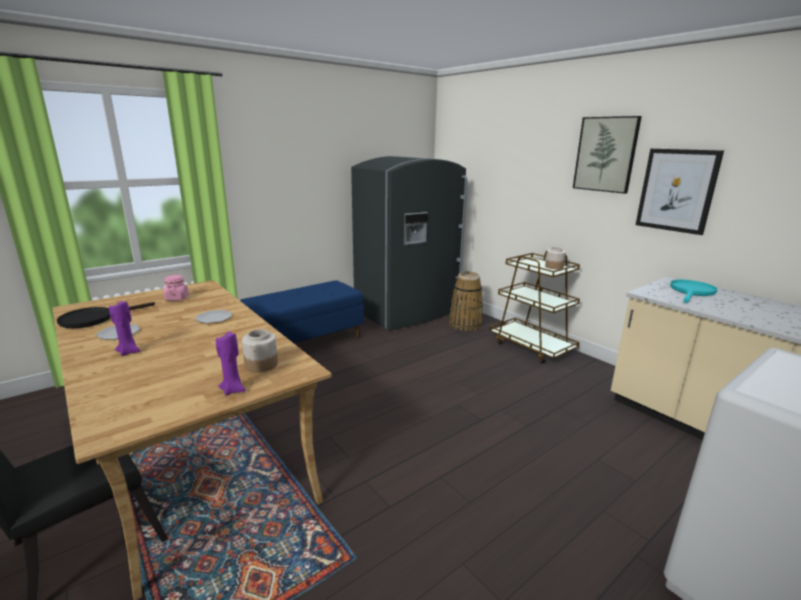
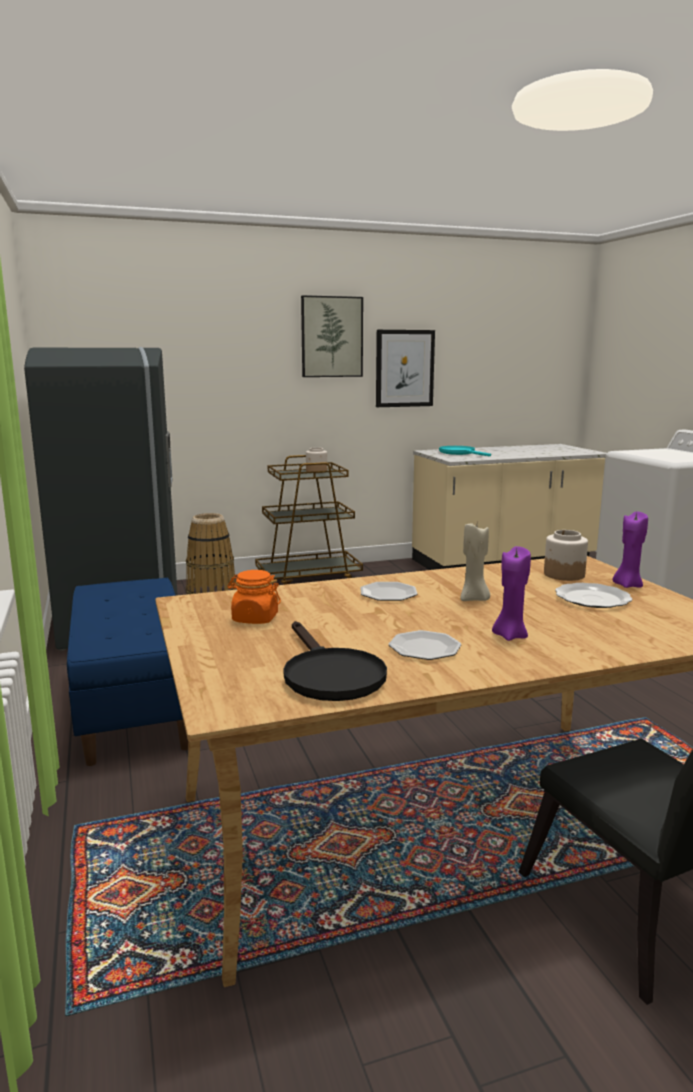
camera: 70 degrees left, 5 degrees down
(177, 298) = (254, 618): pink jar -> orange jar
(198, 375) = (592, 598): none -> plate
(201, 339) = (474, 599): none -> beige candle

